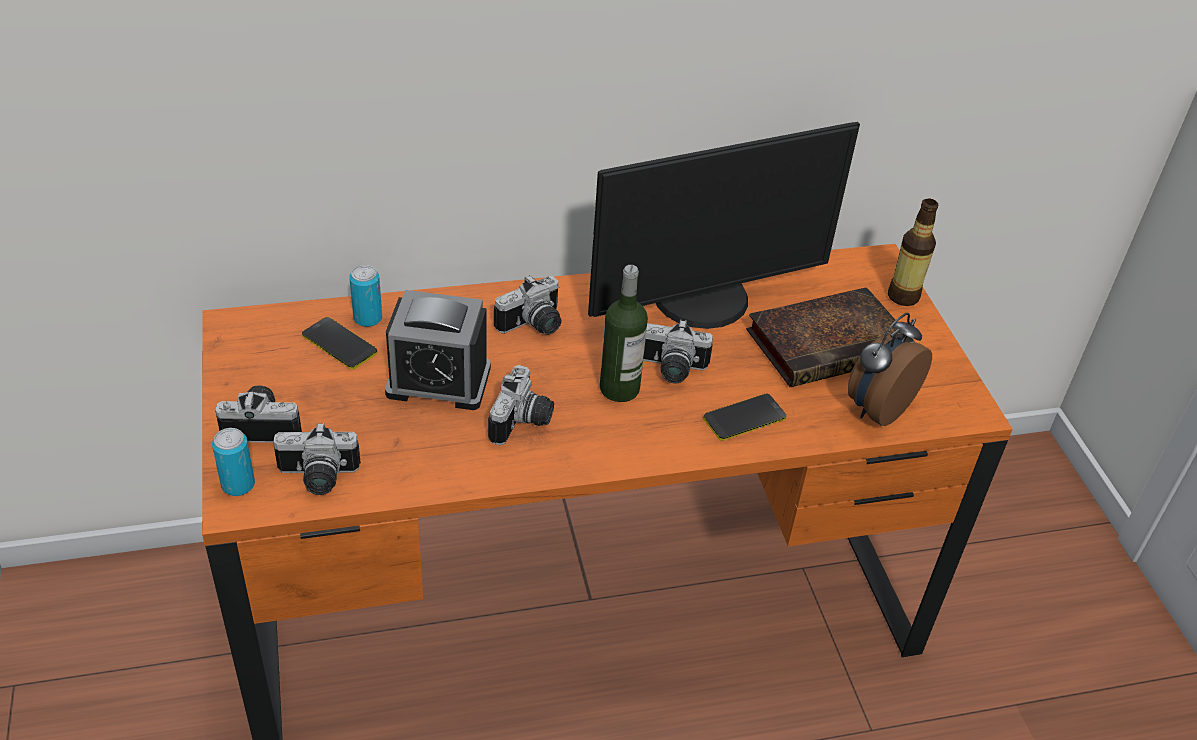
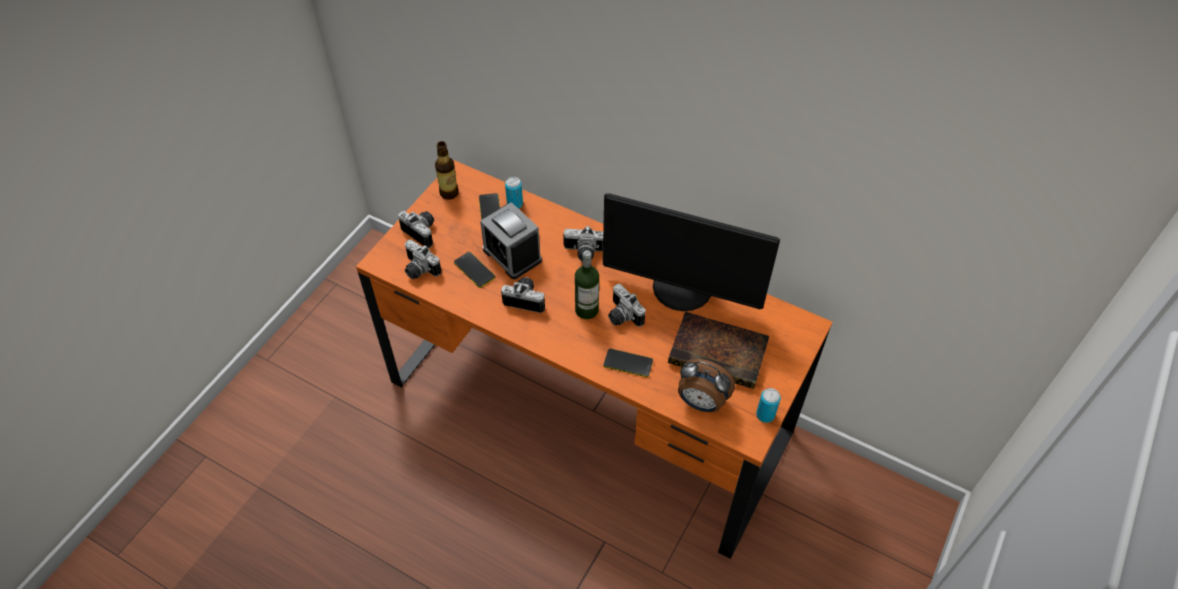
camera: 45 degrees right, 10 degrees up
(238, 485) = (387, 253): can -> can (765, 415)
(406, 430) = (474, 270): none -> phone
(523, 422) = (526, 299): camera -> camera turned 135 degrees counterclockwise
(876, 408) = (701, 402): alarm clock -> alarm clock turned 150 degrees counterclockwise
(903, 296) = (795, 354): bottle -> bottle (449, 193)

